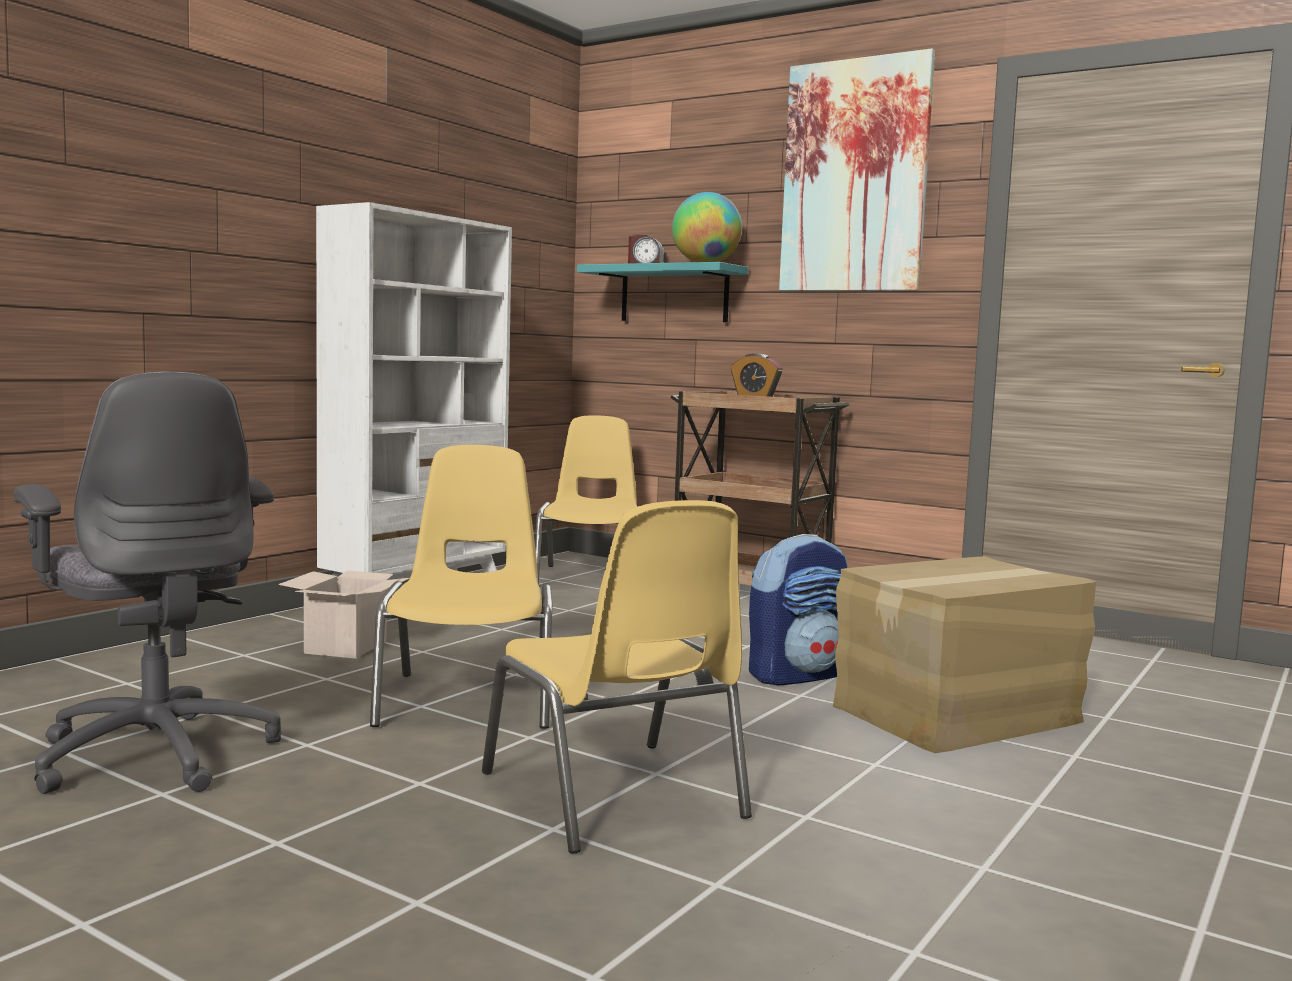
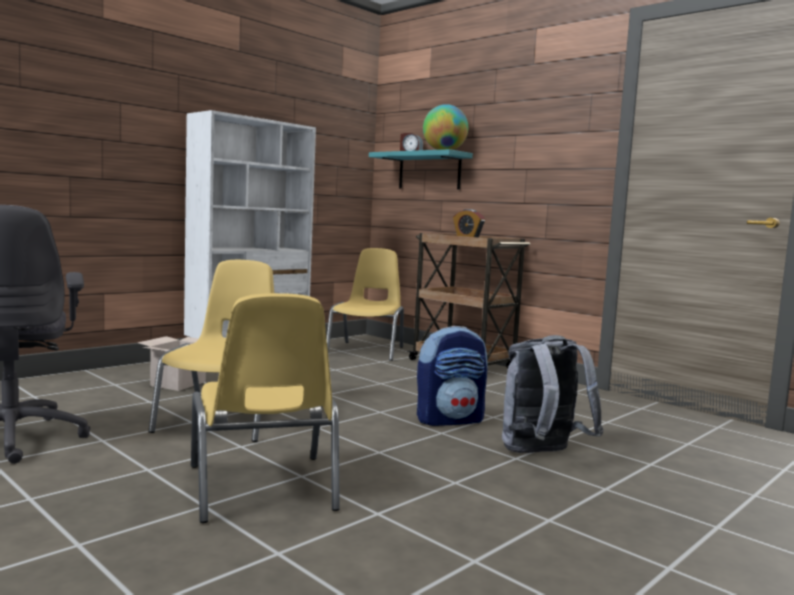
camera: 10 degrees right, 0 degrees up
(855, 176) = (538, 92): picture -> none
(959, 715) = (542, 454): cardboard box -> grey backpack

